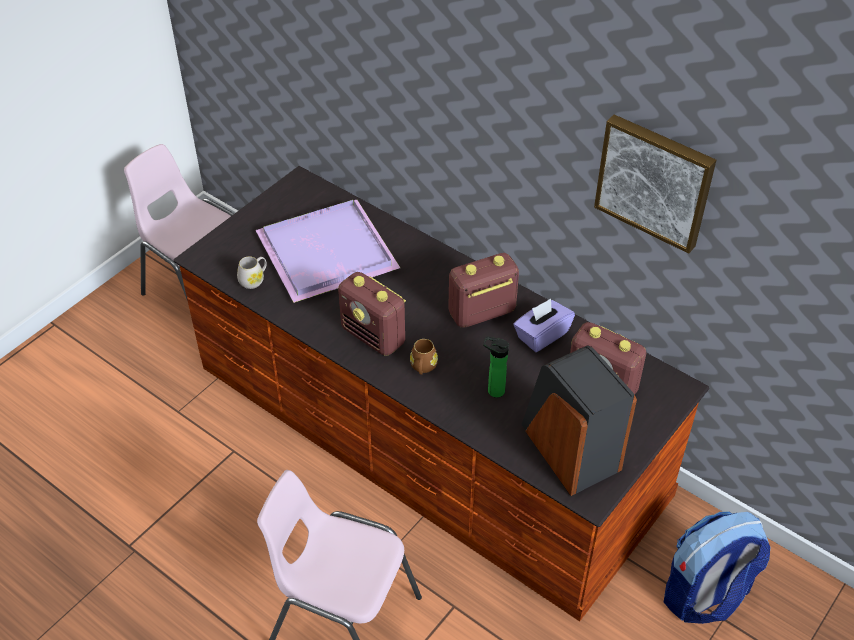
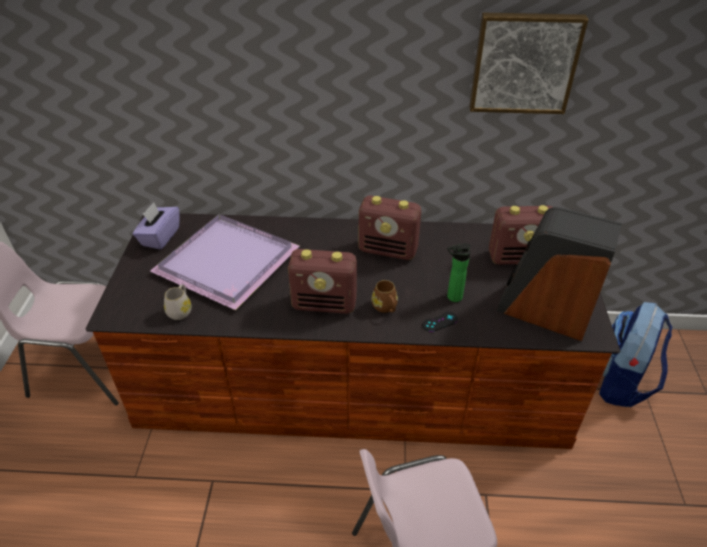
camera: 35 degrees left, 5 degrees down
(458, 406) = (440, 322): none -> black game controller
(481, 313) = (388, 250): radio -> radio turned 105 degrees counterclockwise
(541, 335) = (444, 245): purple tissue box -> purple tissue box (160, 237)

